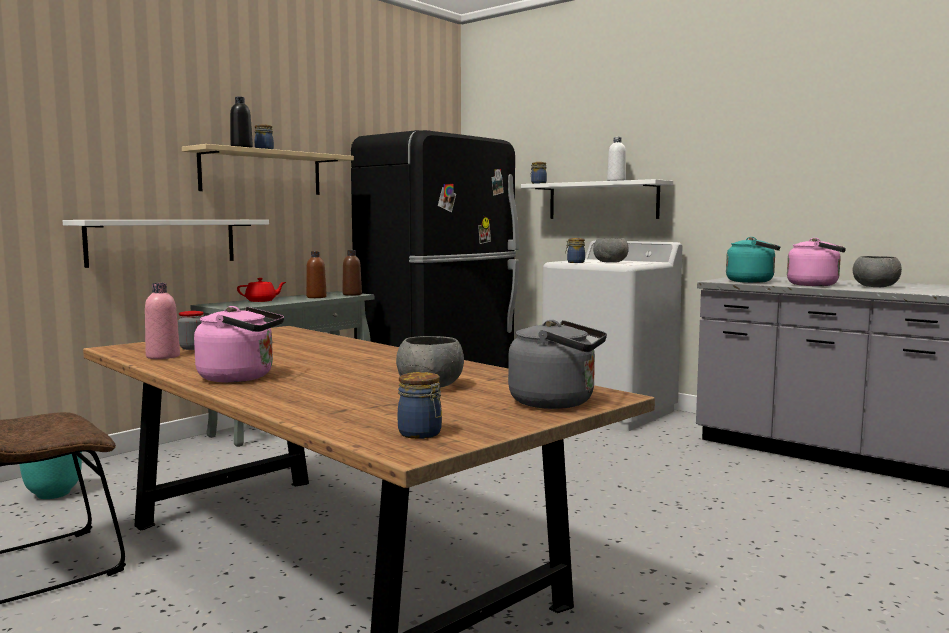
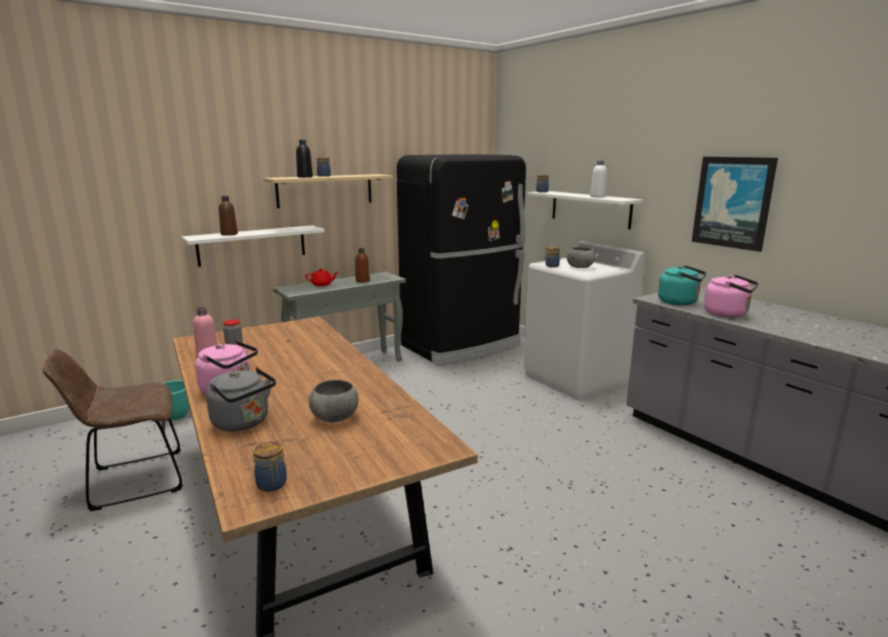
camera: 15 degrees right, 10 degrees up
(352, 294) = (390, 278): brown bottle -> brown bottle (229, 234)
(557, 402) = (399, 453): grey kettle -> grey kettle (243, 423)
(785, 171) = (733, 202): none -> picture
(875, 286) = (779, 322): grey bowl -> none

